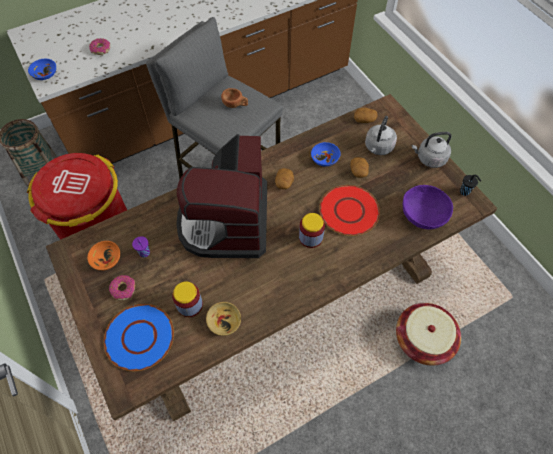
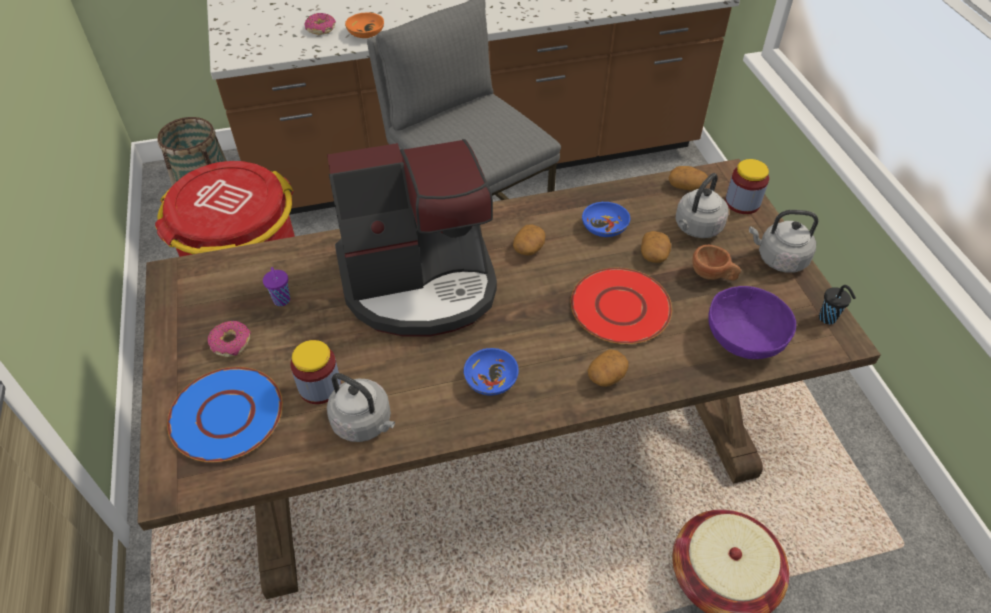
camera: 15 degrees right, 10 degrees down
(44, 74) = (233, 45): blue bowl -> blue bowl (490, 379)
(106, 259) = (222, 297): orange bowl -> orange bowl (365, 33)
(224, 321) = (364, 423): beige bowl -> grey kettle
(226, 221) = (420, 282): coffee machine -> coffee machine turned 120 degrees counterclockwise
(235, 105) = (488, 130): brown cup -> brown cup (713, 275)
(310, 237) = (545, 332): jar -> jar (742, 202)
(354, 257) = (606, 376): none -> potato

